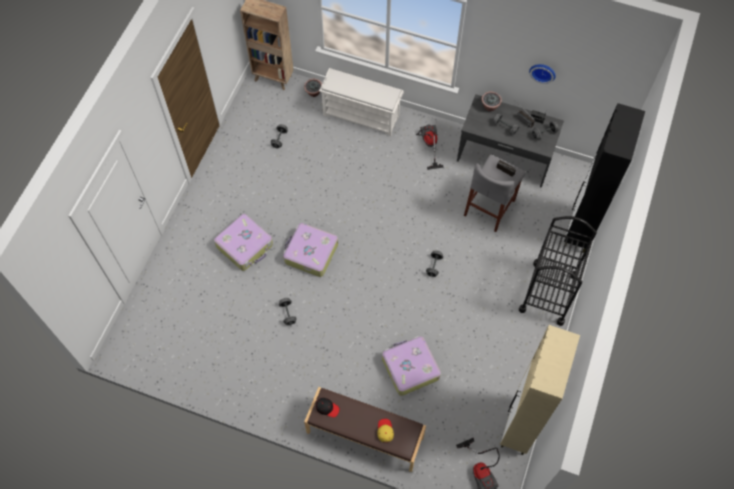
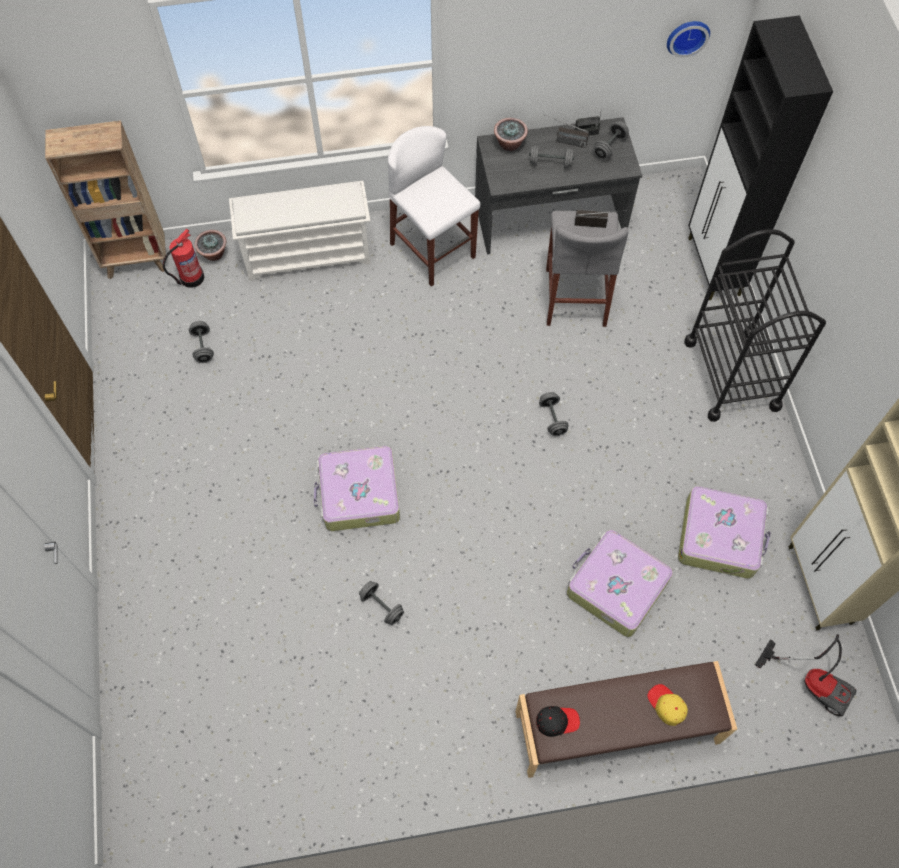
camera: 30 degrees left, 0 degrees up
(245, 246) = (249, 536): suitcase -> suitcase (720, 537)
(295, 100) = (191, 278): none -> fire extinguisher
(428, 145) = (433, 250): vacuum cleaner -> white stool
(543, 71) = (581, 45): wall clock -> wall clock (687, 36)

